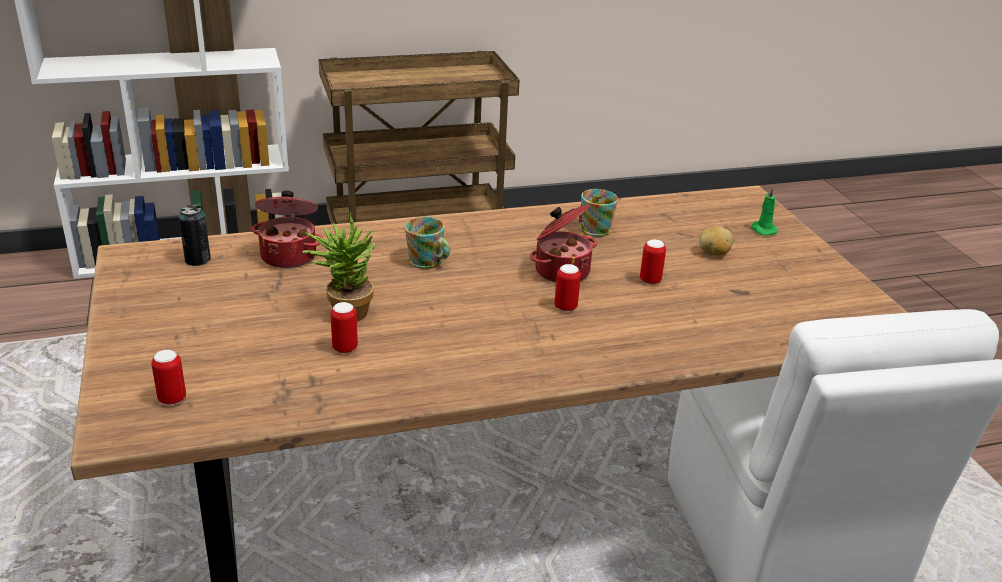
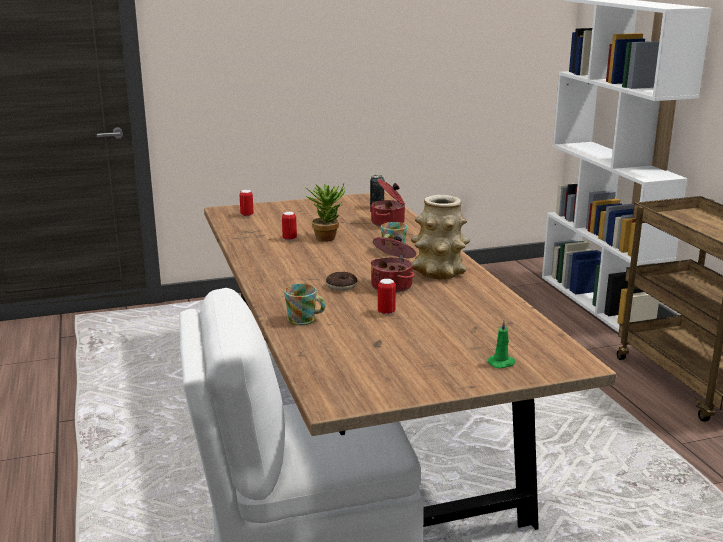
camera: 90 degrees right, 10 degrees down
(513, 237) = (438, 272): none -> vase
(565, 307) = (341, 286): can -> donut
(596, 227) = (469, 297): mug -> mug (305, 320)
(713, 253) = (442, 338): potato -> none

